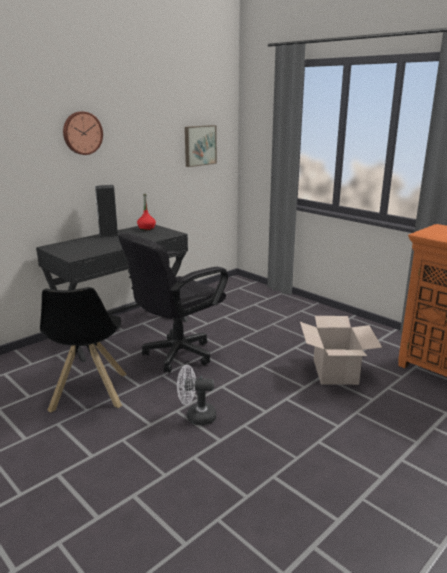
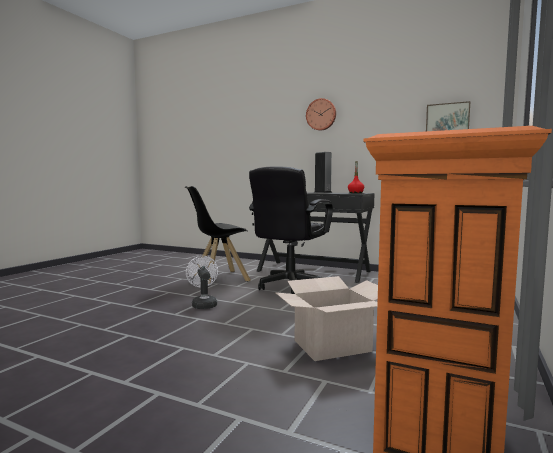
camera: 70 degrees right, 15 degrees down
(176, 357) = (289, 288): black office chair -> black office chair turned 90 degrees counterclockwise

